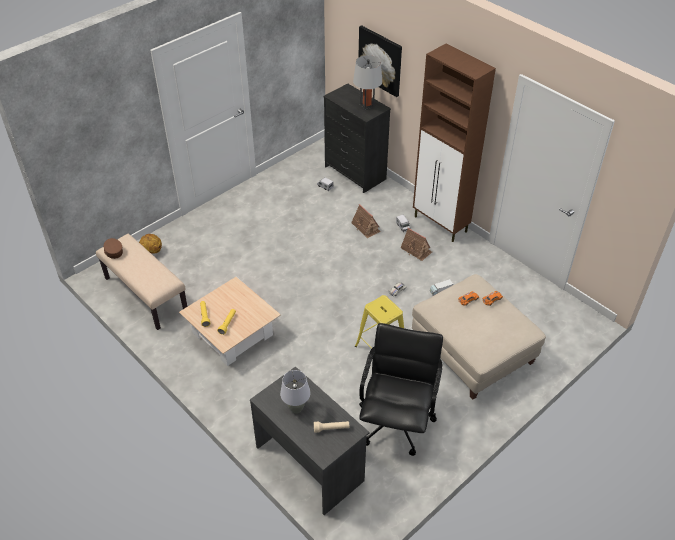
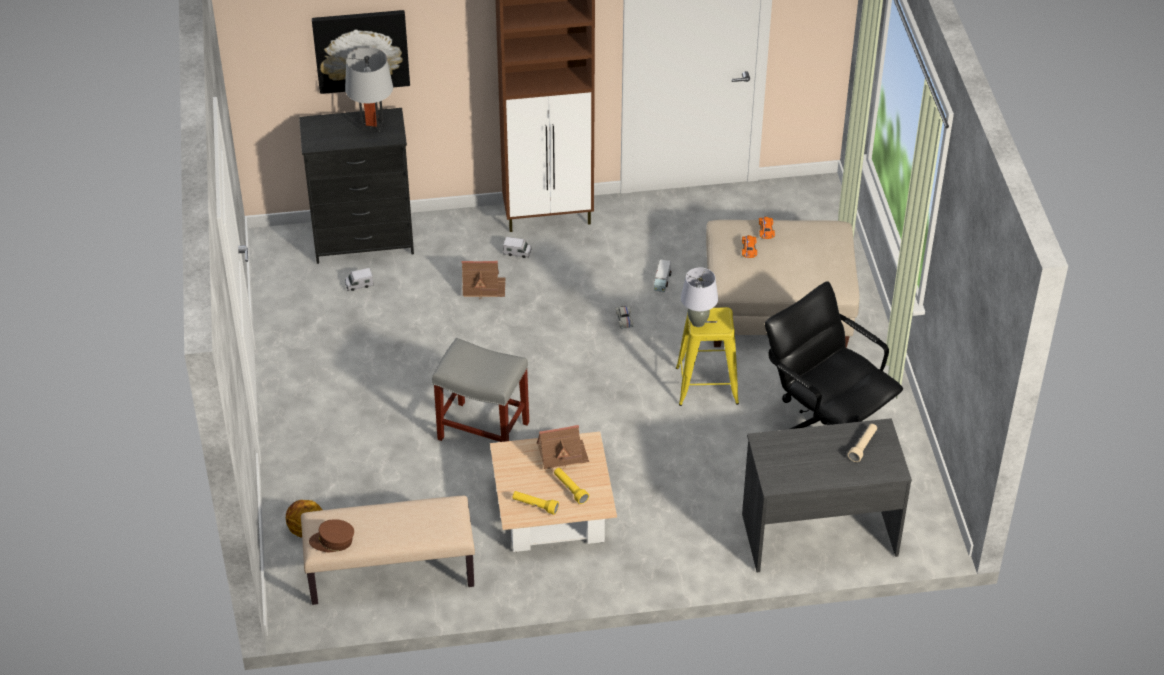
camera: 55 degrees left, 0 degrees up
(267, 278) = (482, 430): none -> grey stool
(296, 409) = (811, 462): grey table lamp -> grey table lamp (697, 322)
(416, 250) = (572, 264): toy house -> toy house (562, 455)

